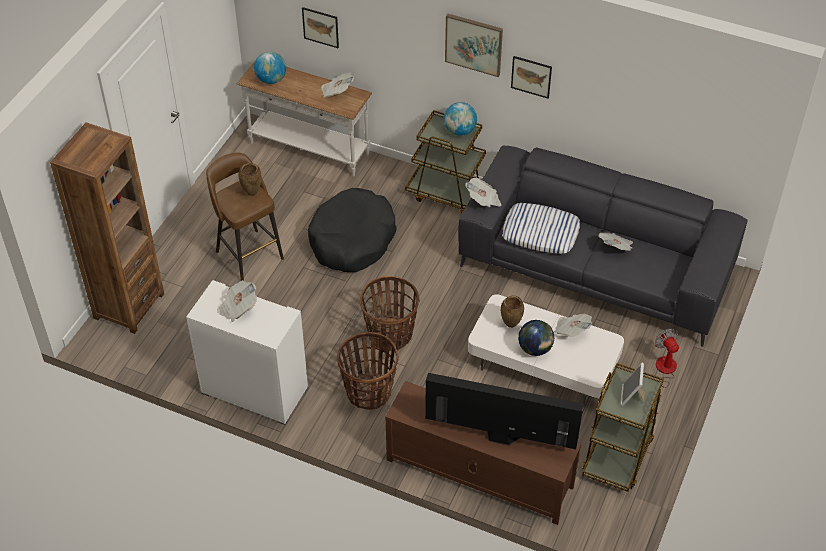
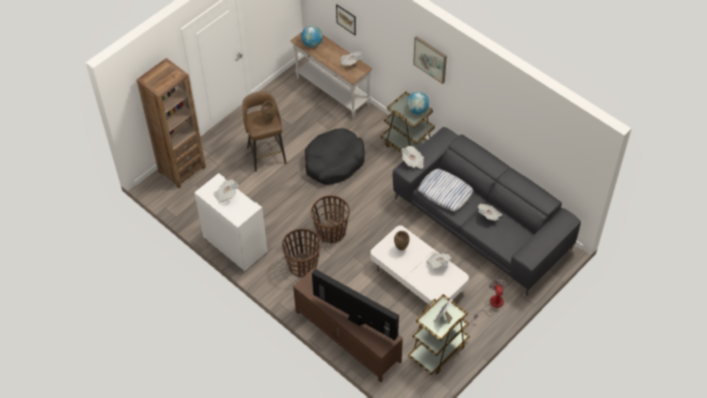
camera: 20 degrees right, 5 degrees up
(531, 76) = (462, 90): picture -> none
(535, 349) = (409, 268): globe -> none

